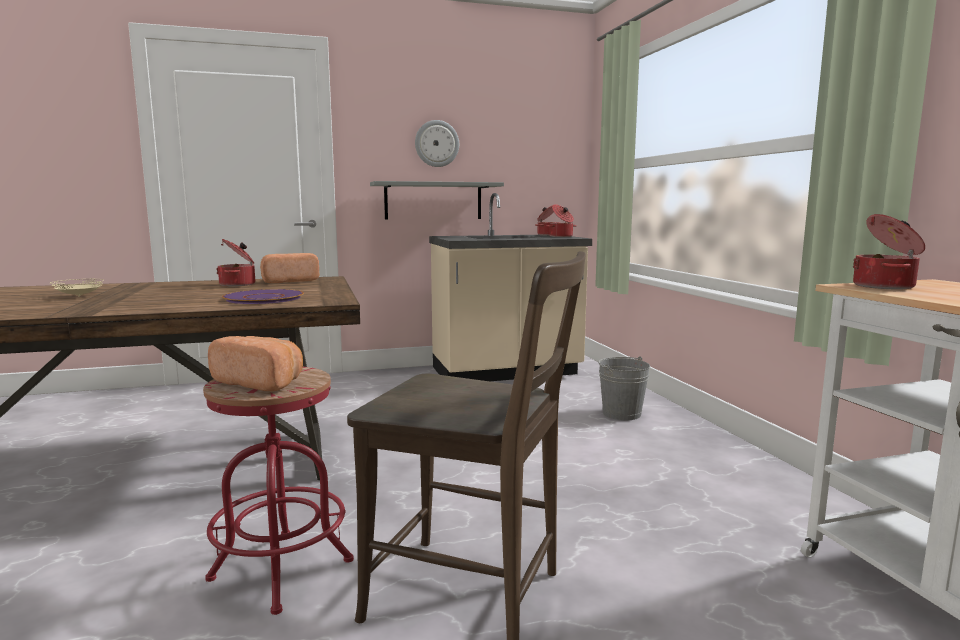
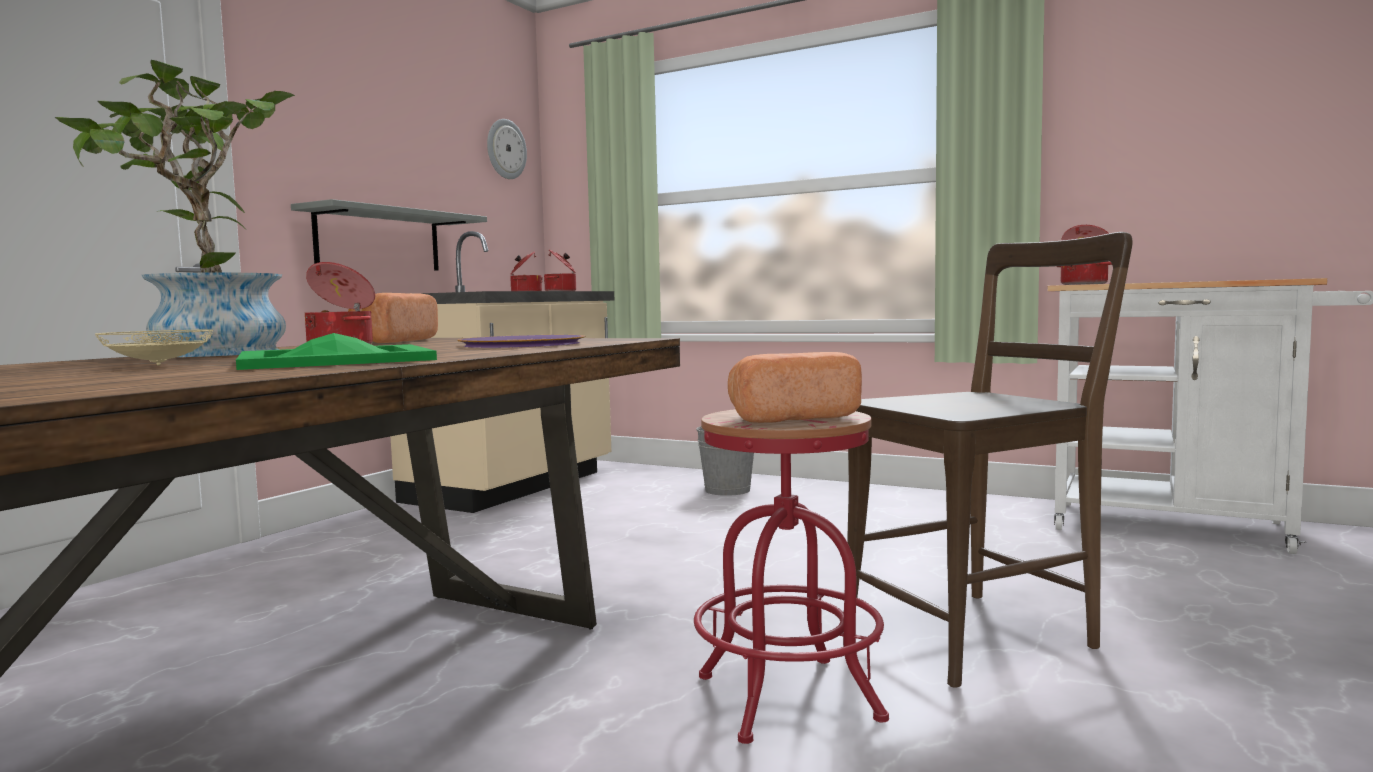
camera: 45 degrees left, 5 degrees down
(115, 303) = (333, 359): none -> green tray
(164, 285) = (204, 354): none -> potted plant
(437, 143) = (379, 153): wall clock -> wall clock (505, 149)

